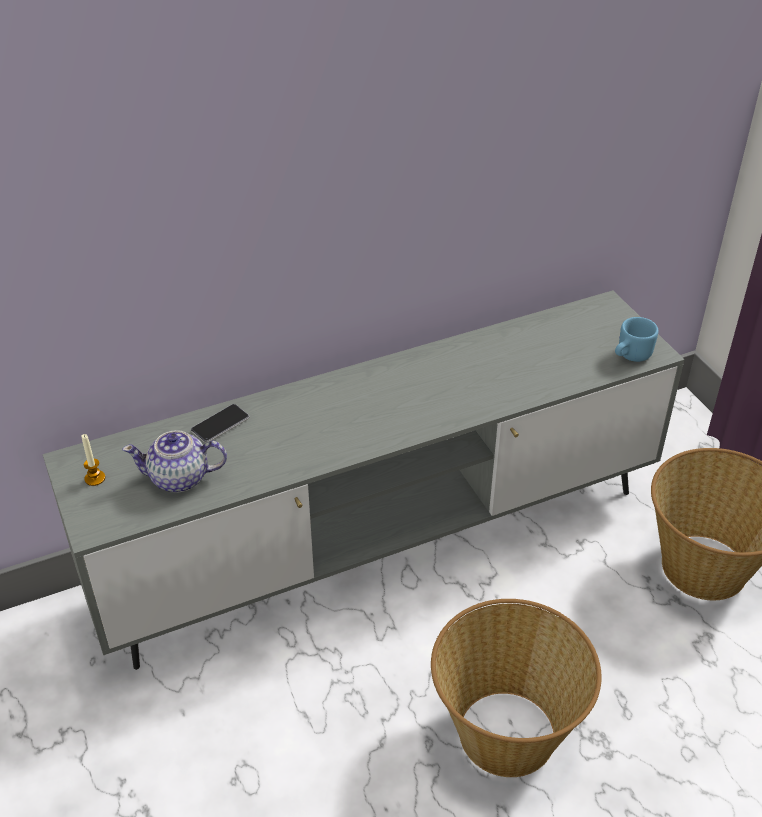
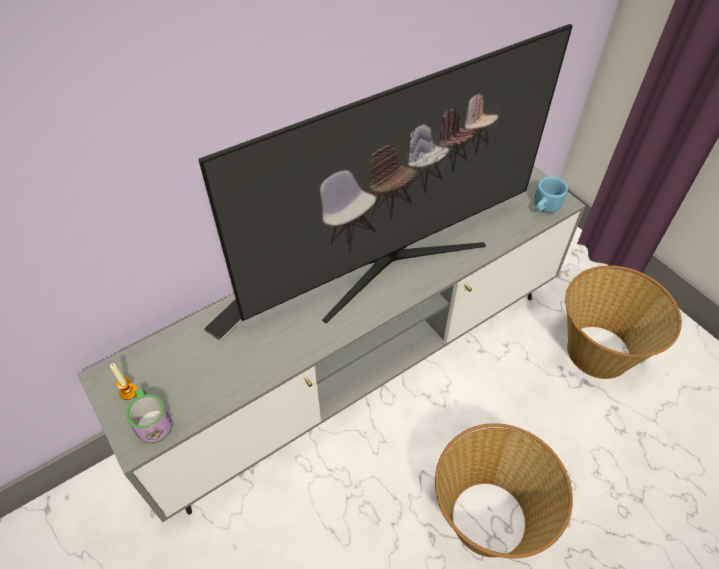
camera: 10 degrees left, 10 degrees up
(115, 509) = (152, 420): none -> mug
(180, 478) = (204, 380): teapot -> none
(424, 390) = (391, 262): none -> television

